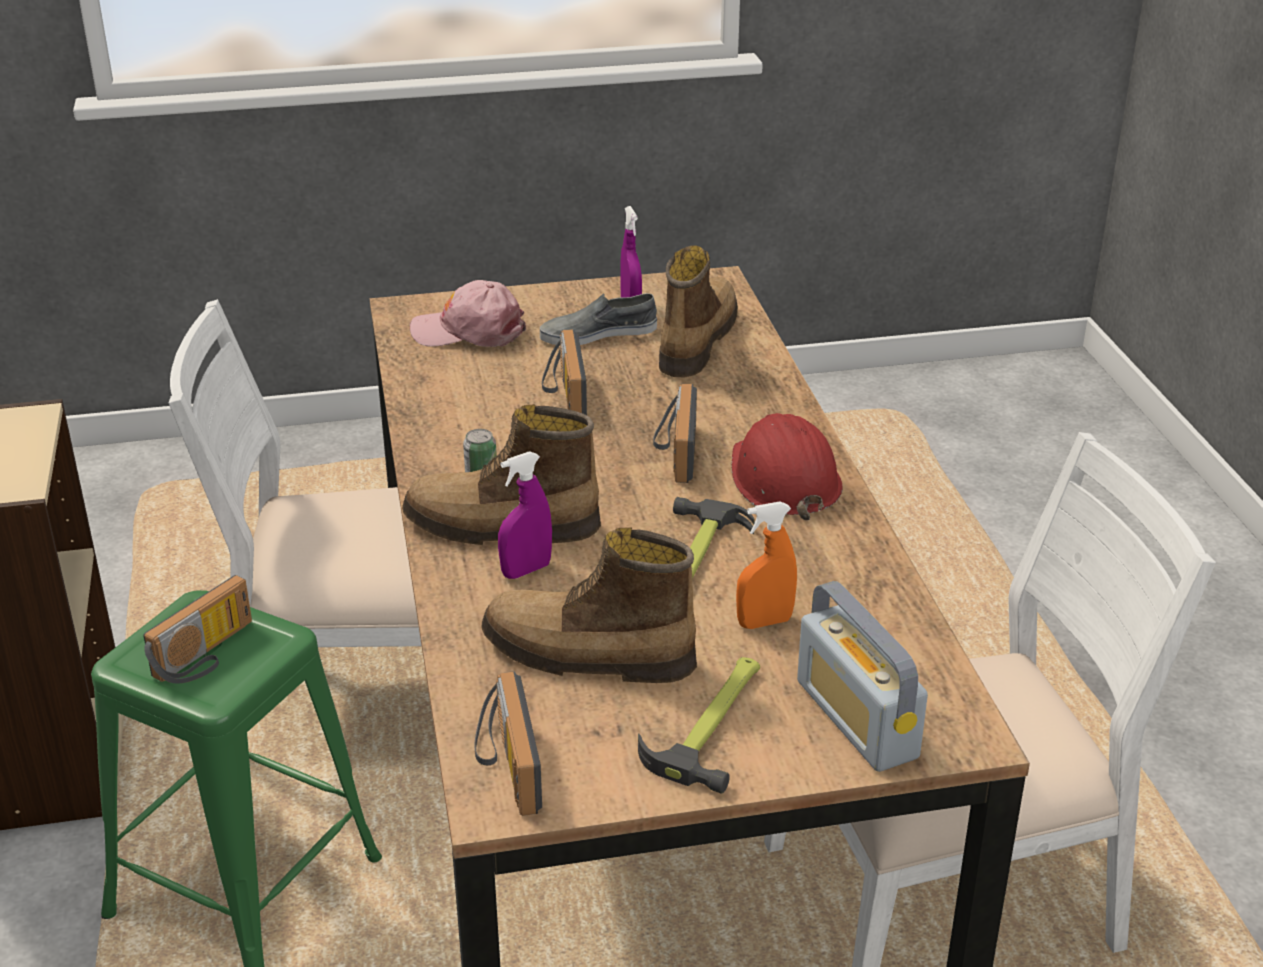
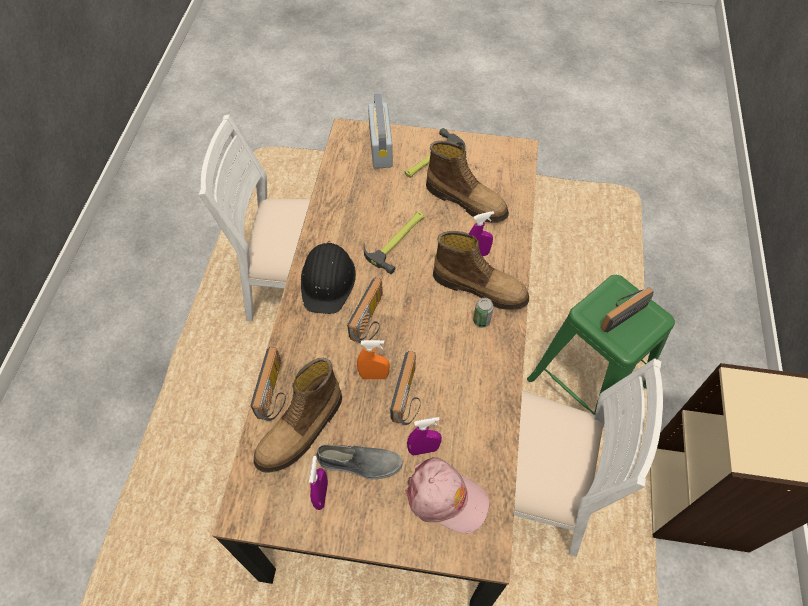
camera: 160 degrees left, 25 degrees up
(504, 764) = (513, 163): radio -> radio (275, 392)
(517, 357) = (423, 449): none -> purple spray bottle
(764, 622) = (388, 197): orange spray bottle -> orange spray bottle (374, 375)
(783, 479) = (328, 281): red hard hat -> black hard hat

